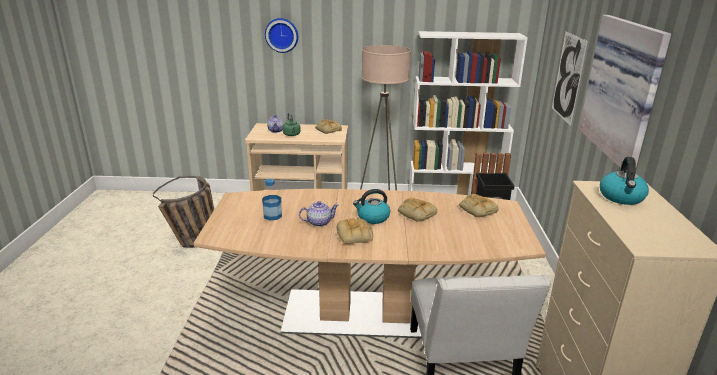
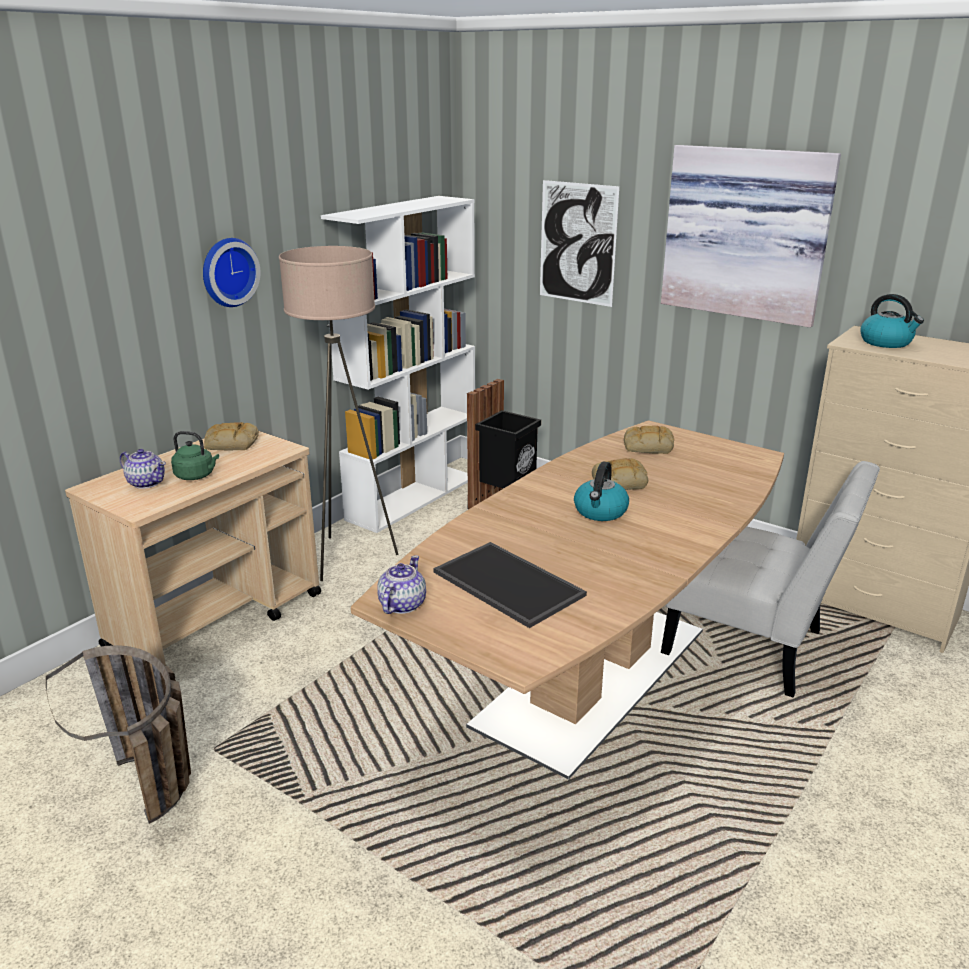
camera: 55 degrees left, 0 degrees up
(272, 215) = (505, 584): bottle -> tray
(282, 35) = (86, 269): wall clock -> wall clock (227, 272)
(318, 222) = (572, 553): teapot -> teapot (401, 605)
(355, 235) = (641, 539): bread -> none

